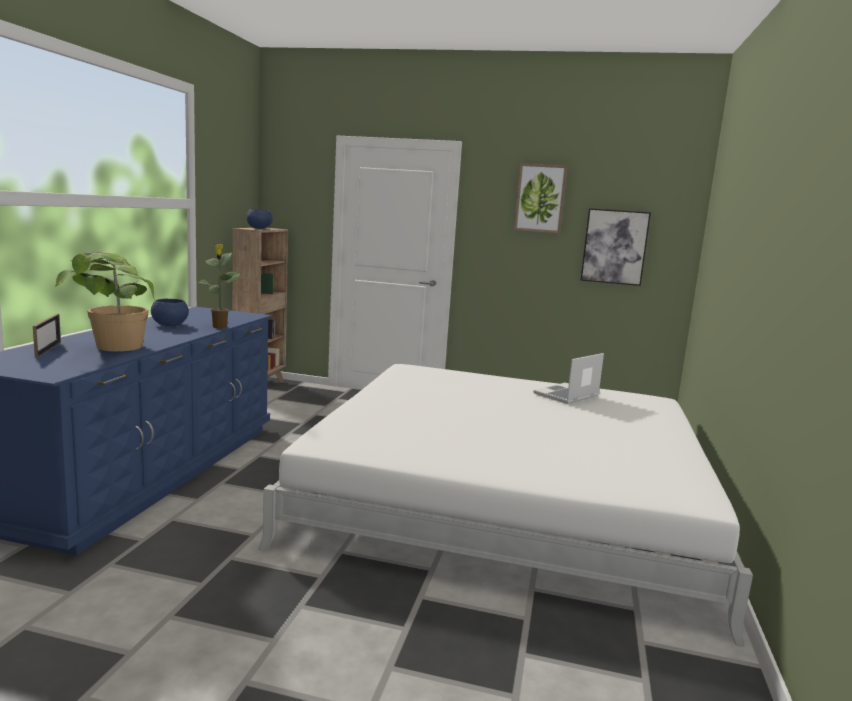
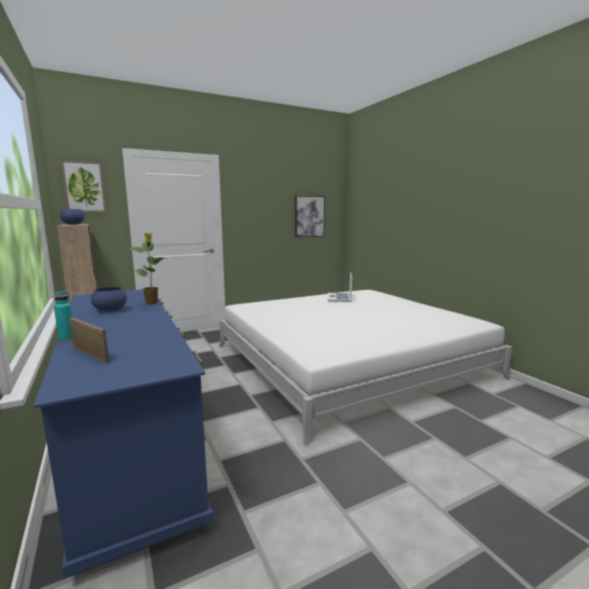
camera: 40 degrees left, 0 degrees up
(75, 336) = (67, 338): none -> turquoise bottle
(110, 352) = (149, 338): potted plant -> none
(540, 198) = (269, 191): picture -> picture (84, 187)

